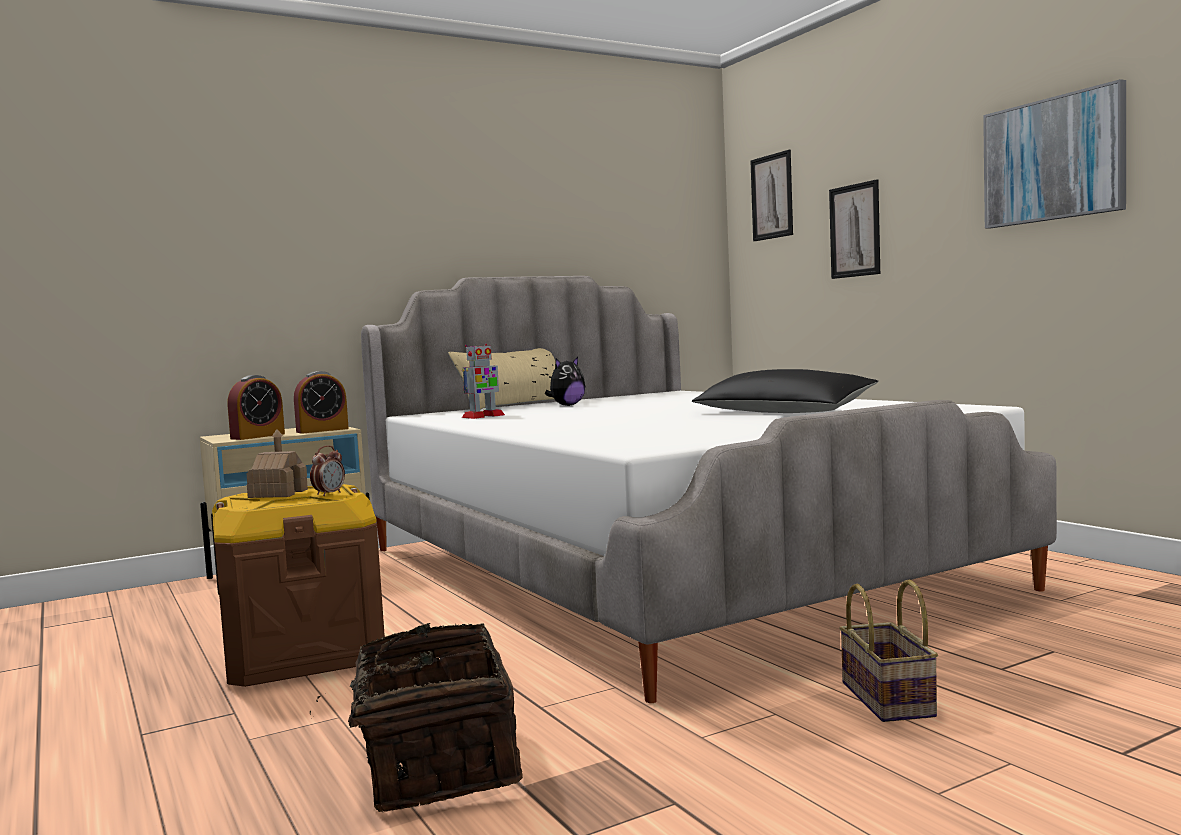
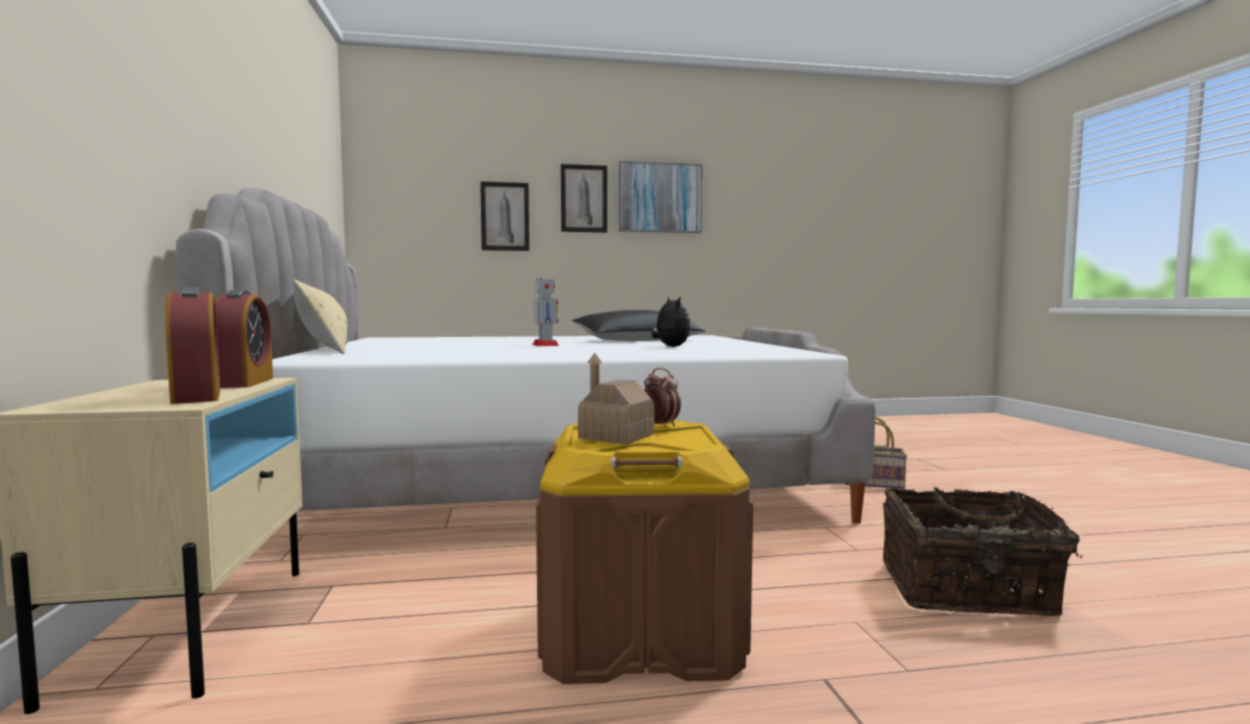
camera: 70 degrees left, 0 degrees up
(483, 416) = (420, 354): toy robot -> toy robot (545, 345)
(567, 405) = (398, 346): plush toy -> plush toy (670, 347)
(772, 196) = (410, 174): picture -> picture (584, 198)

